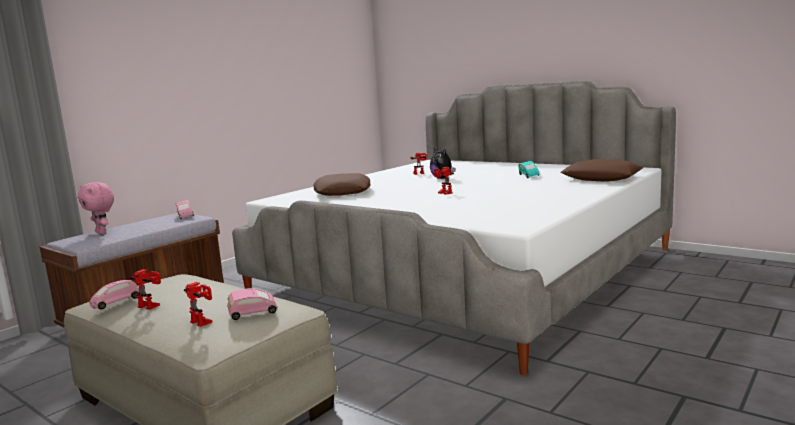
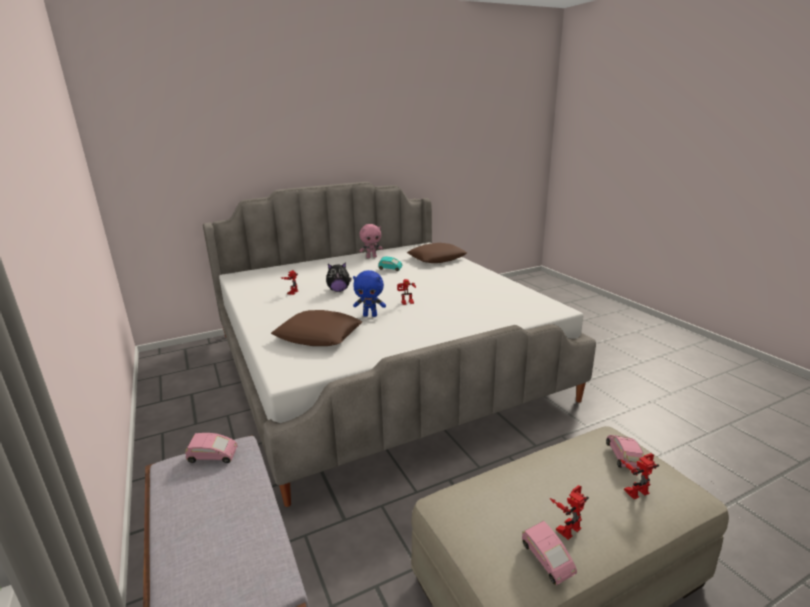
camera: 65 degrees left, 10 degrees up
(102, 233) = (207, 558): pink plush toy -> pink plush toy (371, 257)
(398, 192) = (370, 315): none -> blue plush toy

